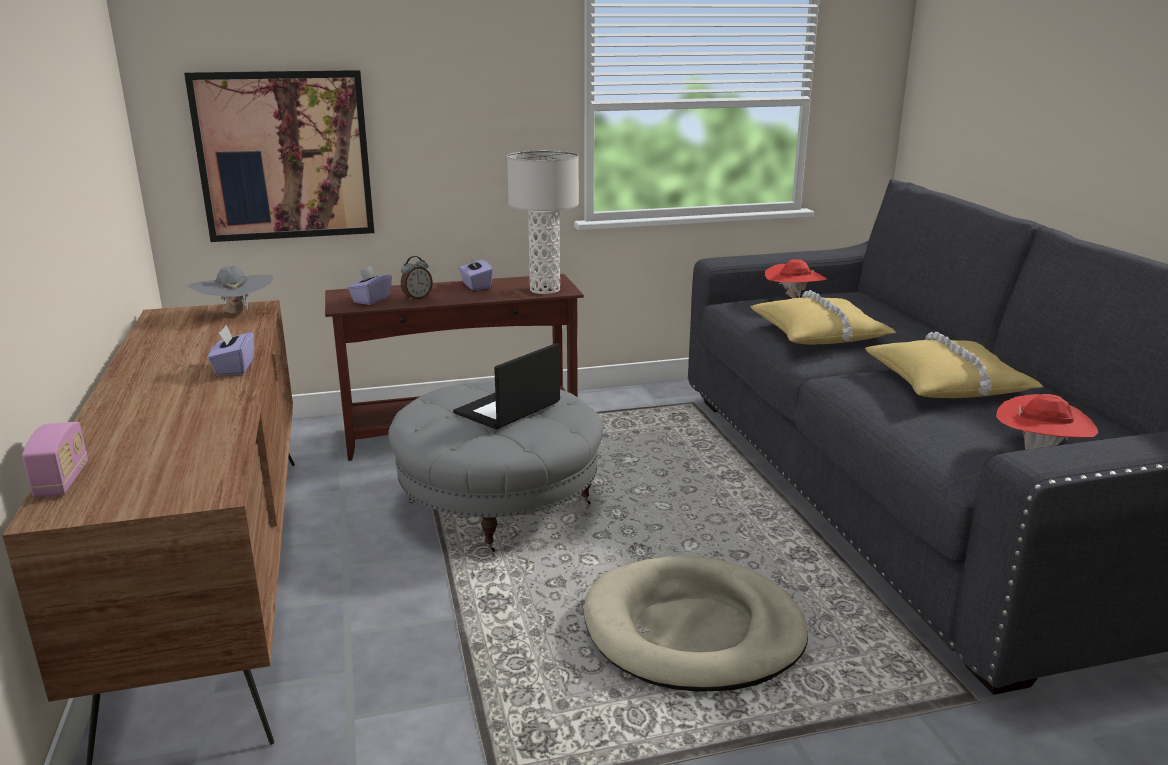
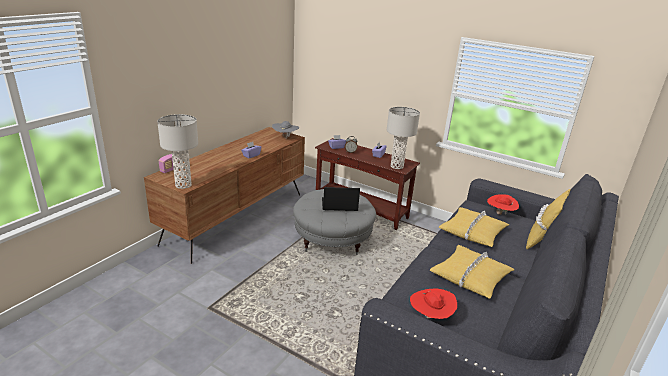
camera: 45 degrees right, 5 degrees up
(193, 492) = (183, 185): none -> white table lamp
(284, 156) = (335, 85): picture -> none
(693, 630) = (317, 309): beige dog bed -> none
(895, 308) = (541, 240): none -> yellow pillow

